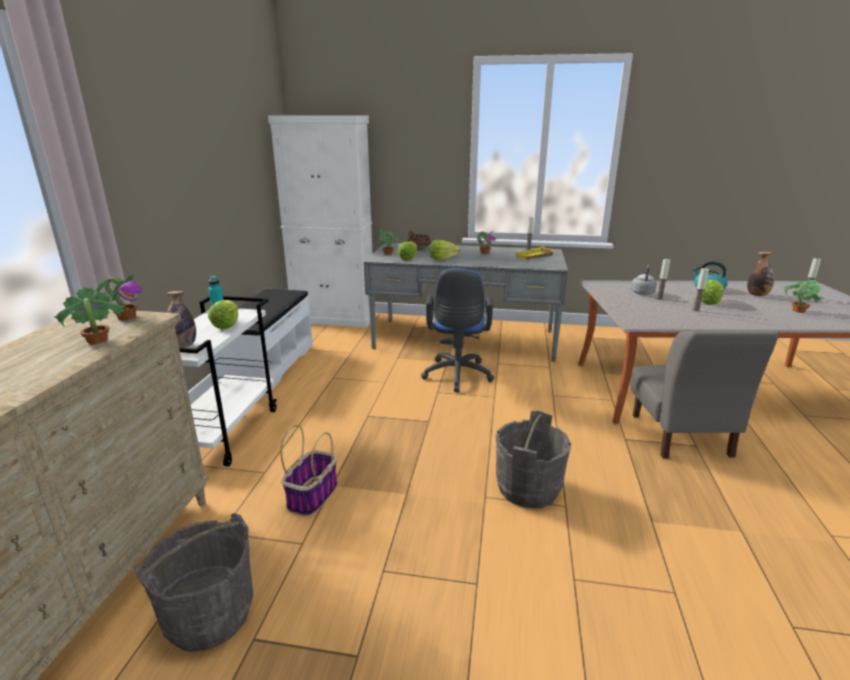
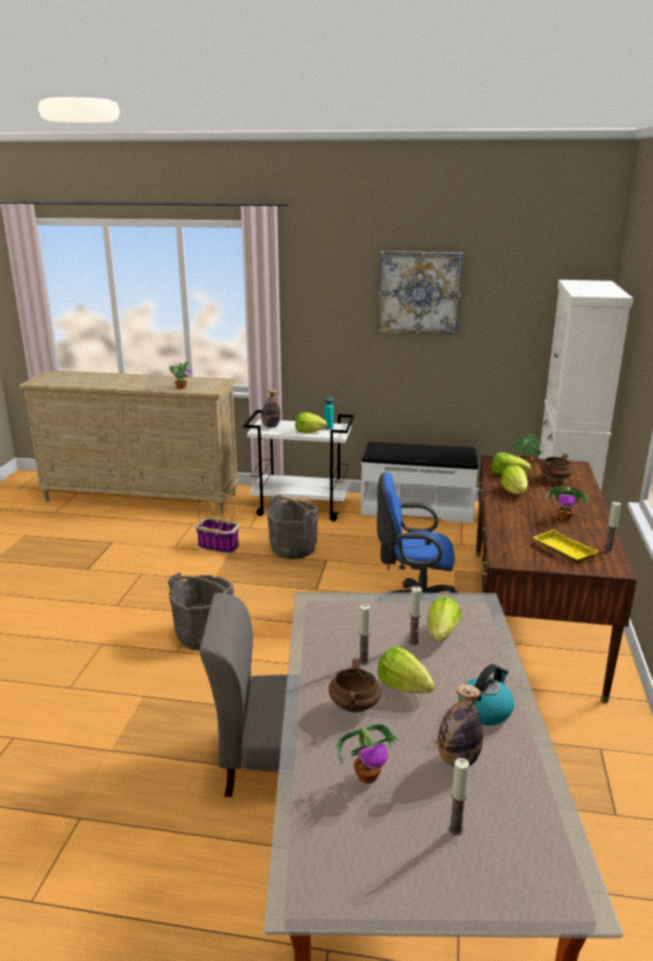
camera: 90 degrees right, 0 degrees up
(127, 317) = (215, 387): potted plant -> none
(199, 136) = (419, 293): none -> picture
(209, 614) = (132, 529): grey bucket -> grey bucket (293, 548)
(464, 339) = (531, 617): grey desk -> brown desk
(642, 292) = (442, 634): grey kettle -> lettuce
(745, 312) = (355, 707): none -> brown cooking pot

